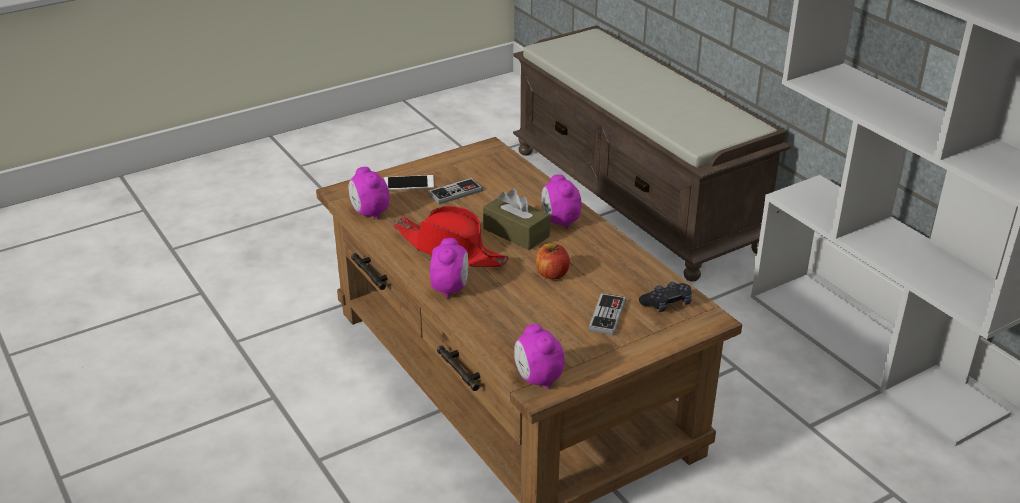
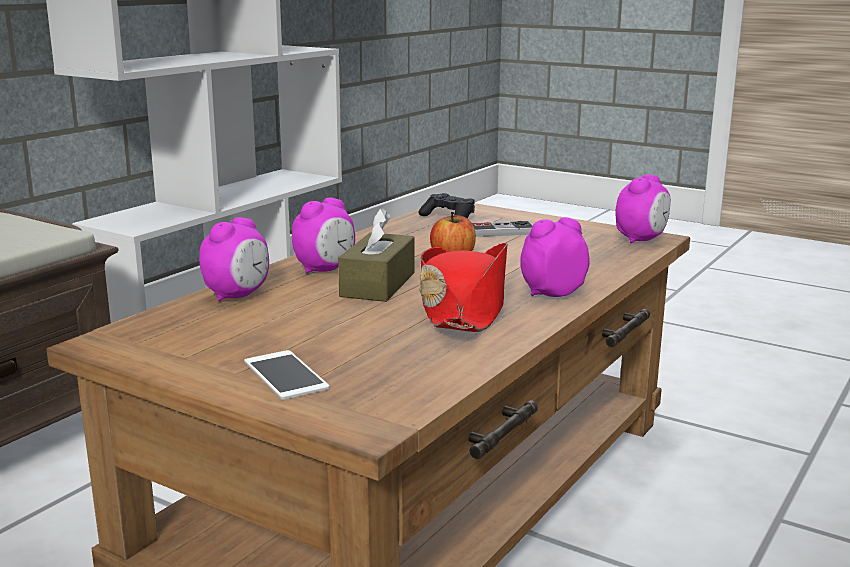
camera: 115 degrees left, 15 degrees down
(369, 213) = (422, 381): alarm clock -> alarm clock (238, 295)
(455, 193) = (293, 335): game controller -> none

